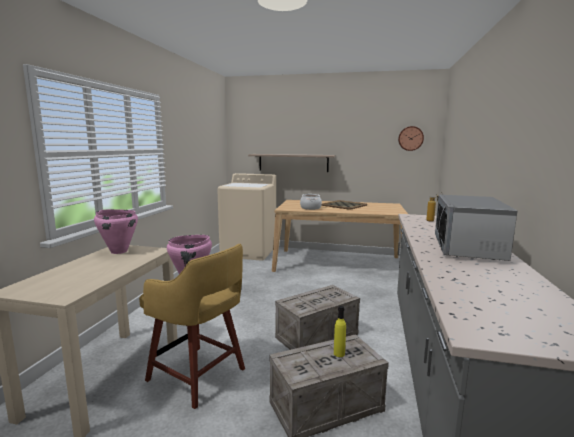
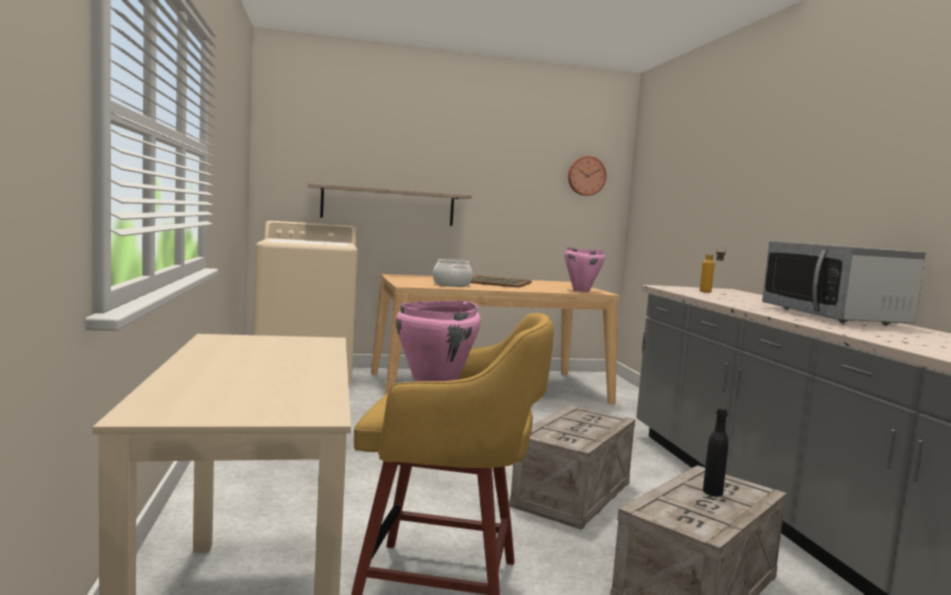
camera: 25 degrees left, 5 degrees down
(119, 251) = (241, 344): pink cooking pot -> pink cooking pot (580, 291)
(339, 353) = (712, 492): yellow bottle -> black bottle

